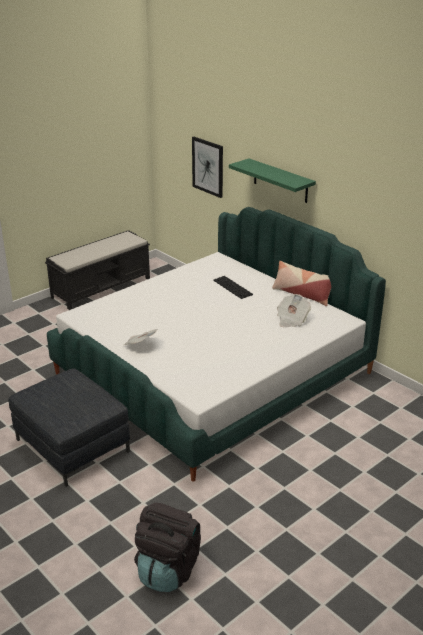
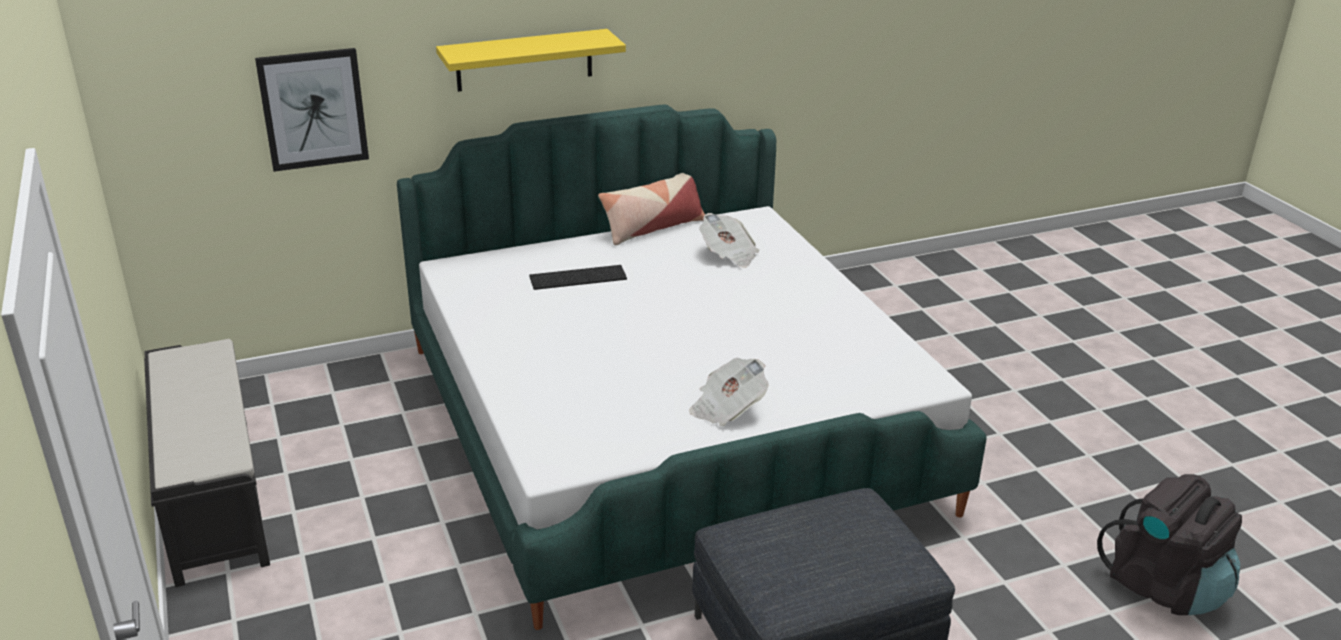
camera: 70 degrees left, 0 degrees up
(280, 181) = (524, 60): green shelf -> yellow shelf

